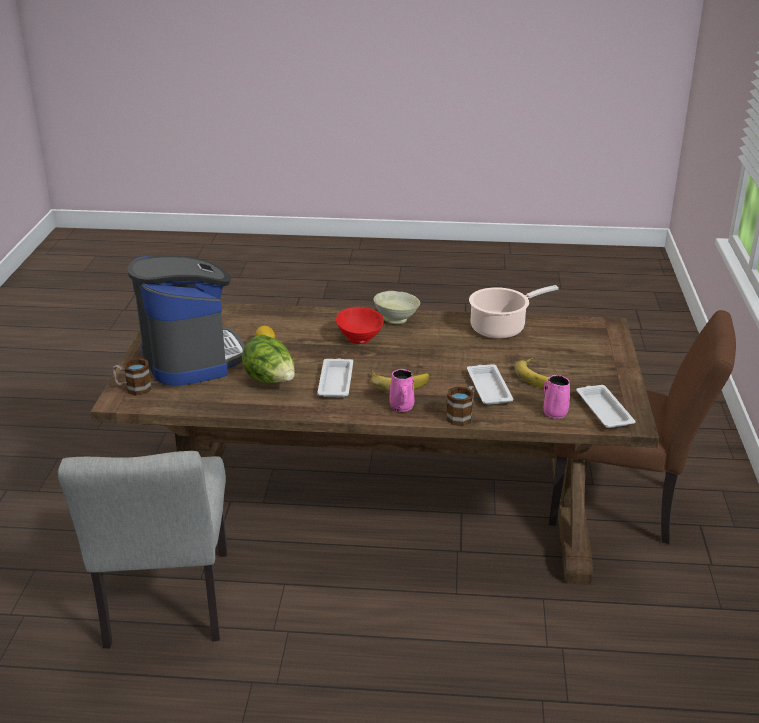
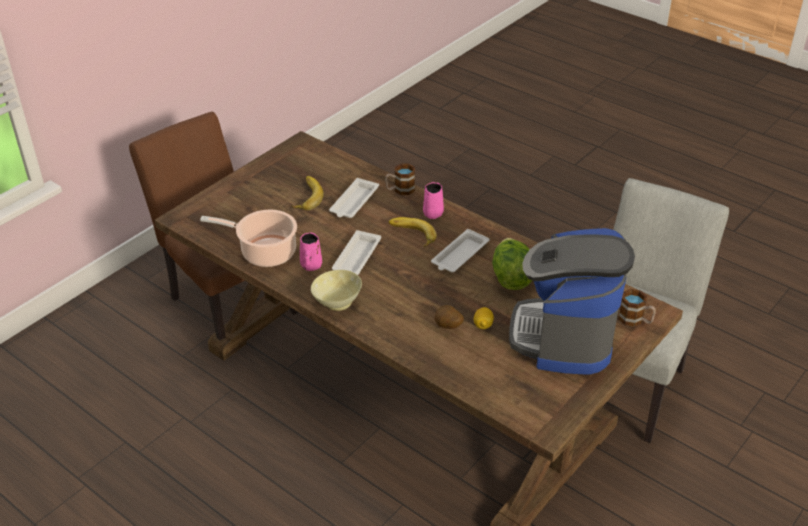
camera: 145 degrees left, 10 degrees up
(293, 333) = (448, 327): none -> potato
(359, 339) = (395, 293): red bowl -> none
(554, 412) = (337, 168): pink mug -> pink mug (311, 266)
(603, 410) = (304, 157): white tray -> white tray (356, 258)

